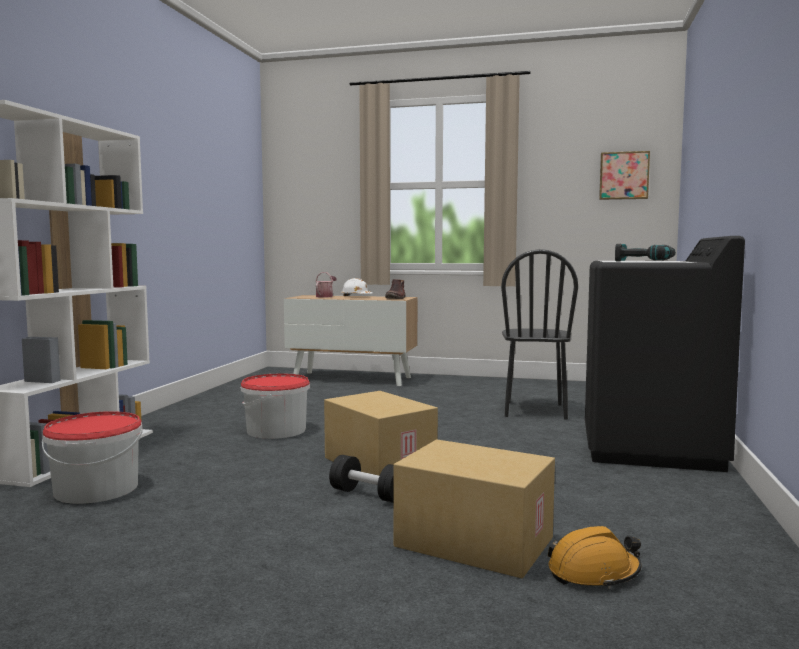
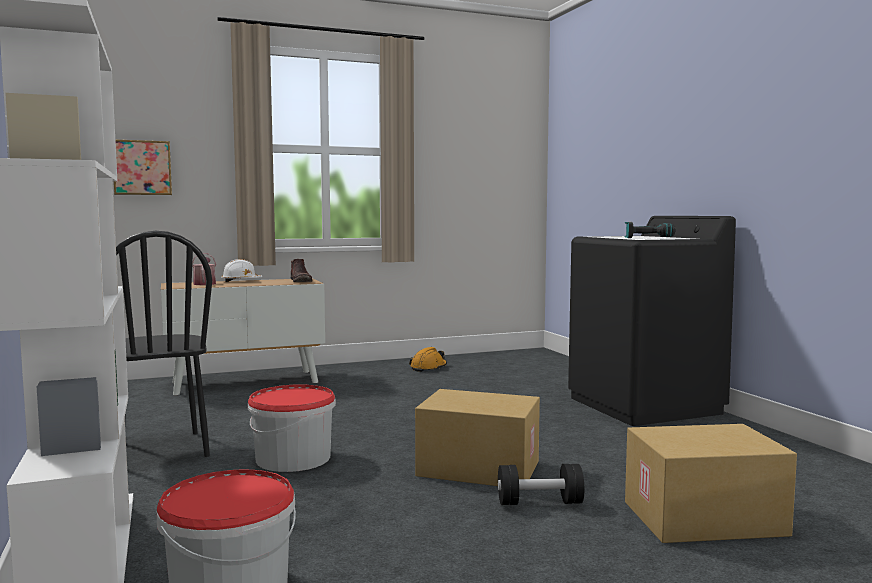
camera: 35 degrees left, 0 degrees up
(534, 410) = (495, 388): black chair -> black chair (162, 449)
(593, 573) = (816, 516): orange hard hat -> orange hard hat (428, 367)
(624, 176) = (504, 151): picture -> picture (142, 168)

